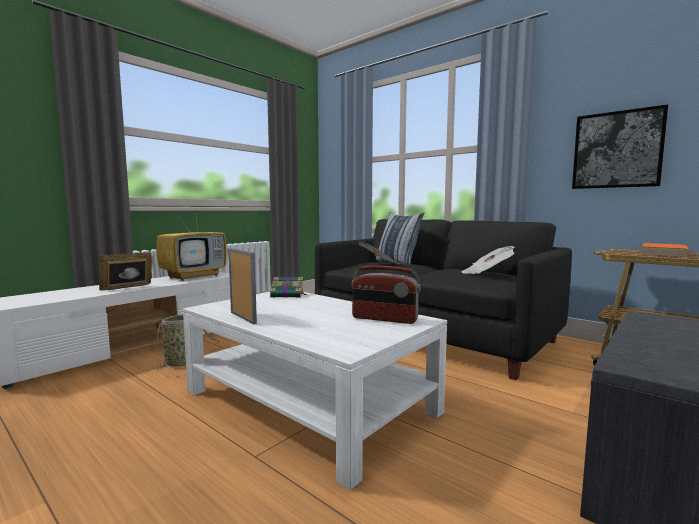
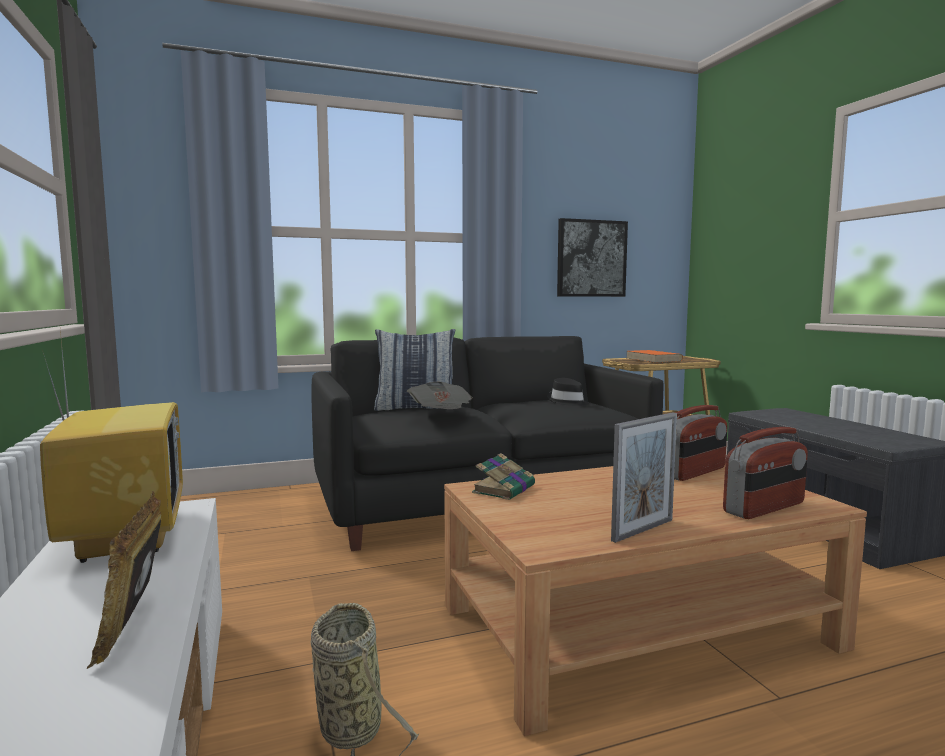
camera: 60 degrees left, 0 degrees up
(243, 318) = (643, 530): picture frame -> picture frame turned 150 degrees clockwise
(310, 402) = (637, 625): white coffee table -> brown coffee table
(316, 337) = (765, 508): none -> radio
(487, 273) = (568, 402): newspaper -> black hat

